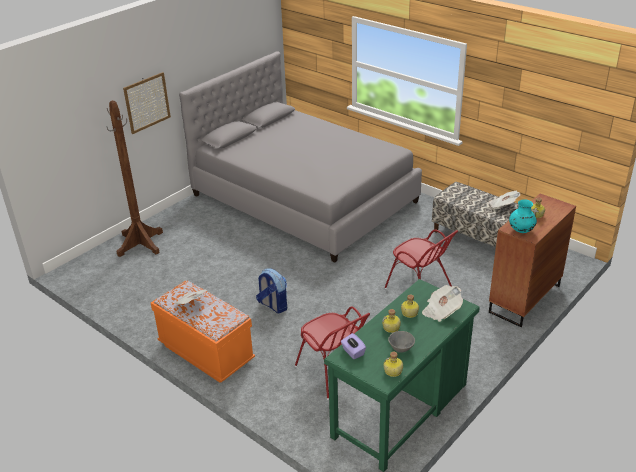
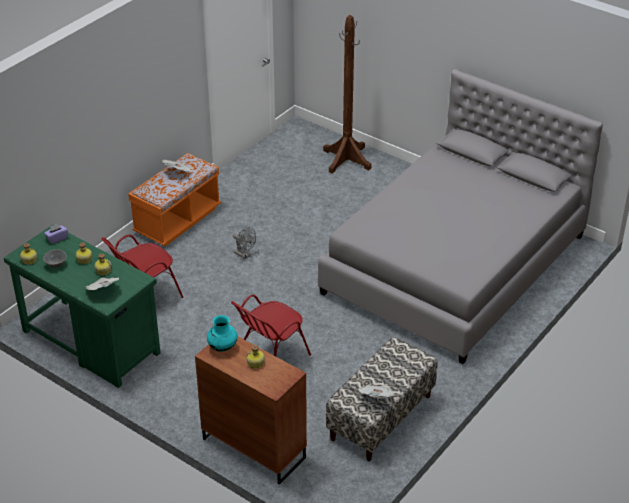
camera: 85 degrees right, 5 degrees up
(147, 102) = (422, 51): picture -> none
(273, 305) = (244, 255): backpack -> grey fan

